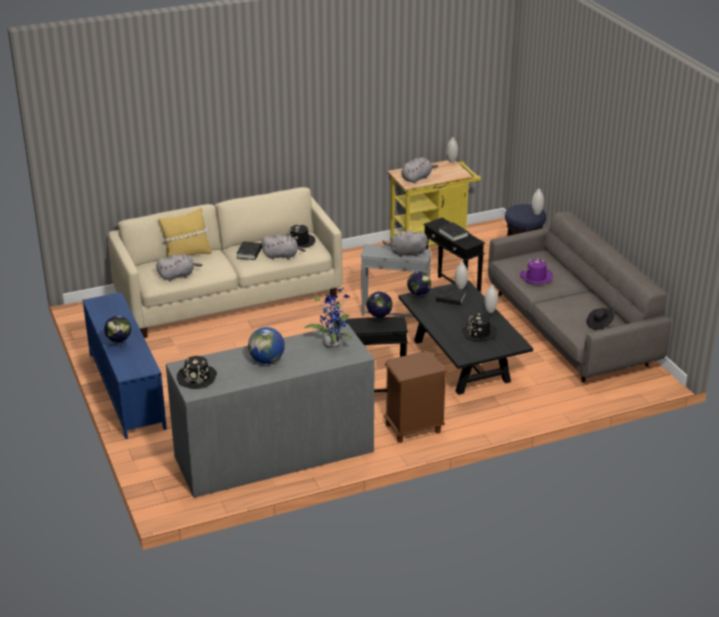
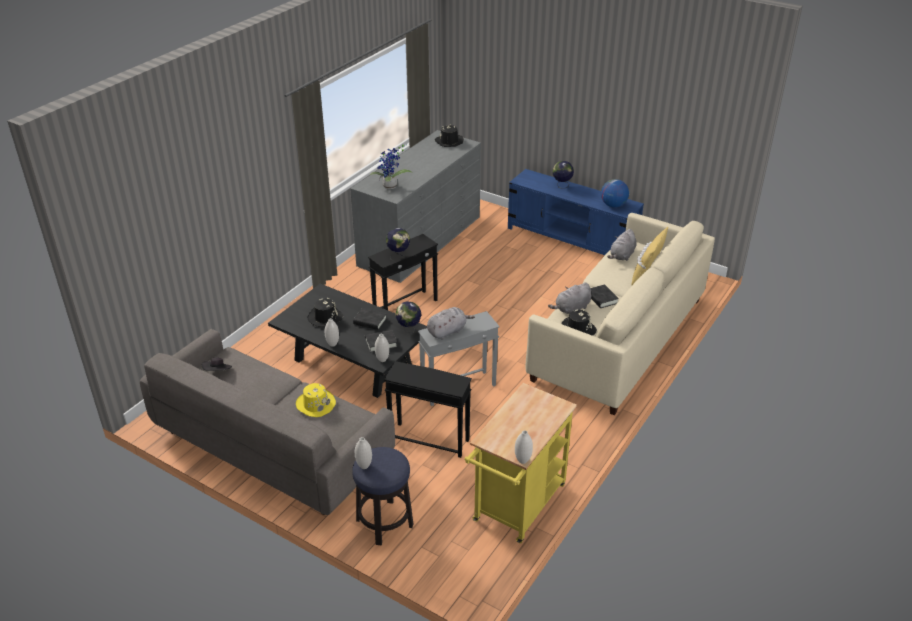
camera: 145 degrees right, 5 degrees up
(267, 360) = (420, 163): globe -> globe (613, 205)
(413, 428) = (343, 291): brown nightstand -> none
(417, 178) = (529, 406): grey plush toy -> none
(453, 234) = (426, 376): black book -> black book (370, 321)
(536, 277) = (315, 404): purple hat -> yellow hat

